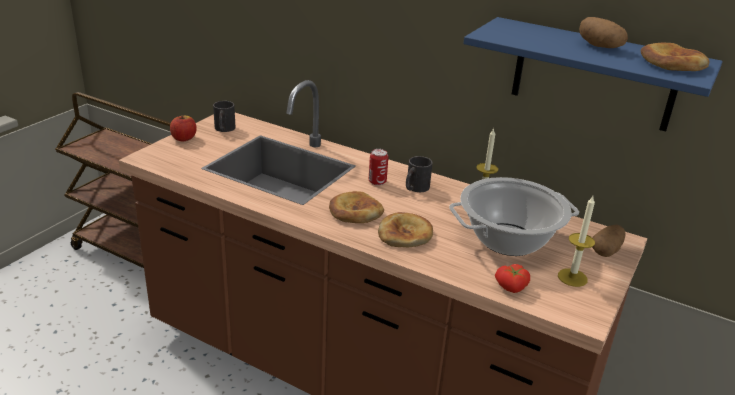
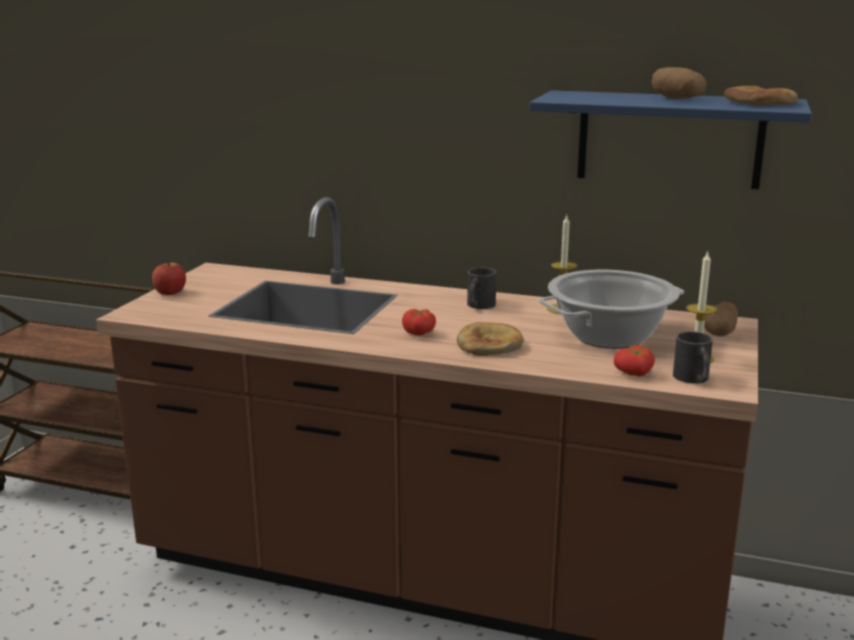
camera: 10 degrees left, 10 degrees down
(224, 129) = (216, 279): black mug -> black mug (694, 379)
(355, 211) = (420, 332): bread -> tomato
(377, 182) = (431, 305): can -> none

